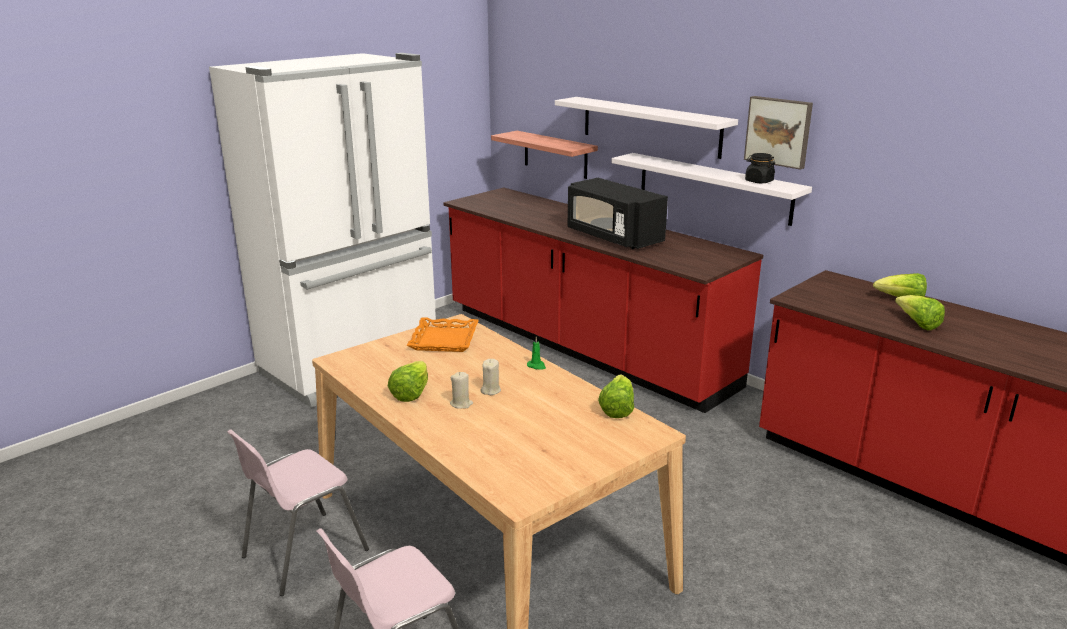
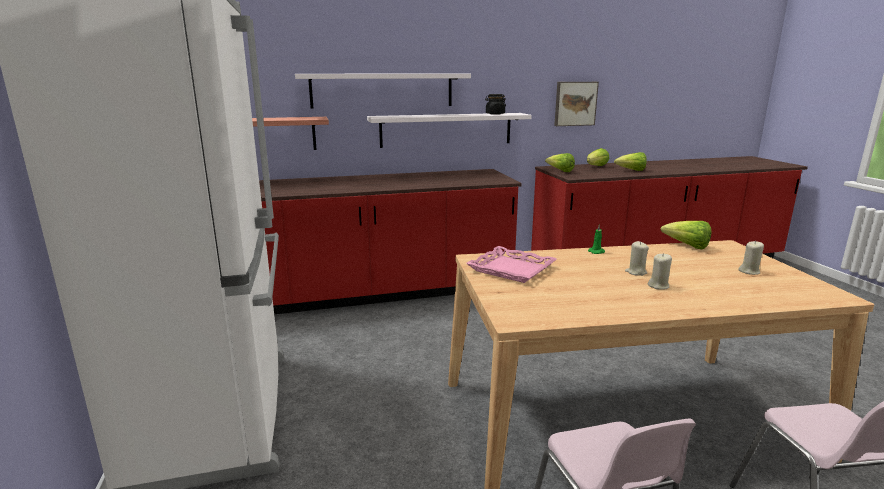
camera: 60 degrees left, 5 degrees down
(411, 393) = (626, 300): lettuce -> lettuce (560, 171)
(443, 340) = (511, 269): orange tray -> pink tray
(557, 448) = (749, 271): none -> beige candle
(613, 237) = (402, 182): black microwave -> none
(779, 131) = (494, 78): picture -> picture (575, 103)

